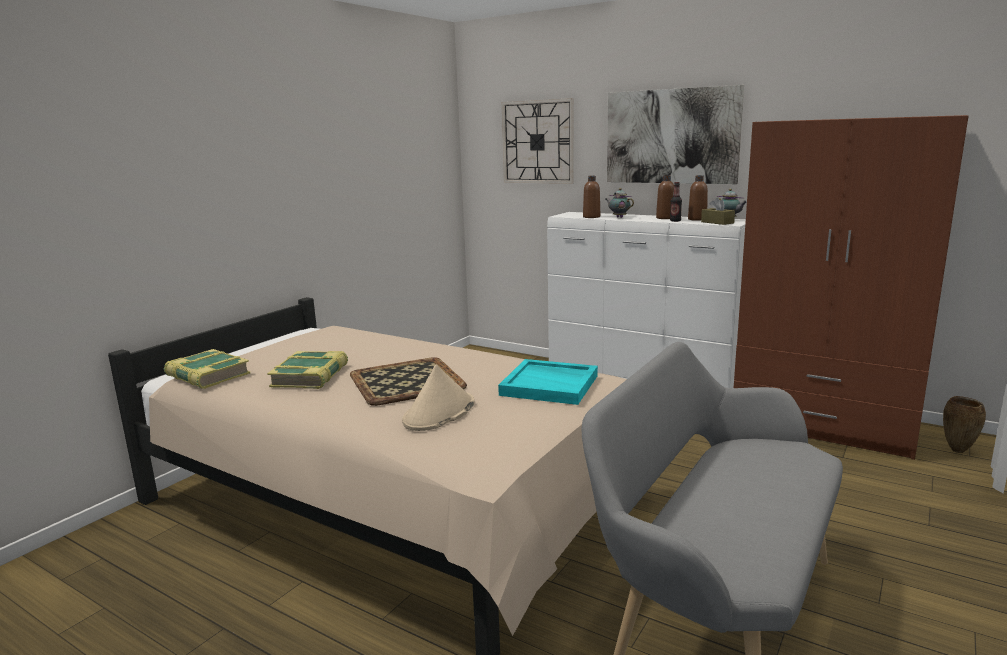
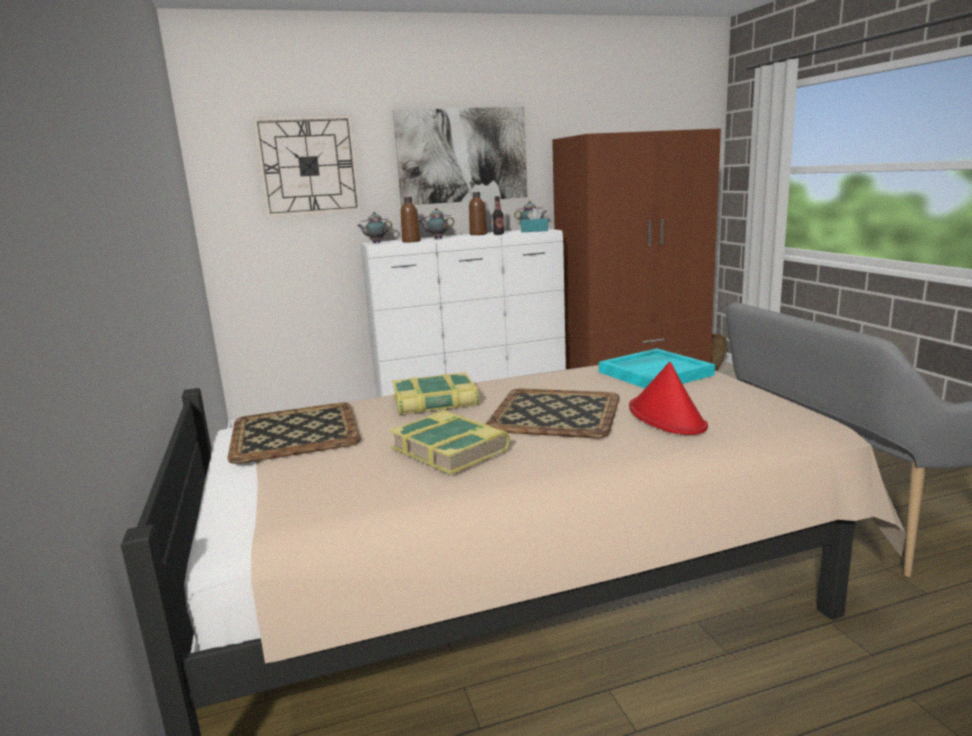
camera: 50 degrees left, 0 degrees up
(207, 376) = (311, 508): book -> book (435, 402)
(306, 339) = (296, 432): none -> tray
(439, 413) = (667, 417): beige hat -> red hat
(572, 213) = (376, 242): none -> teapot
(697, 219) = (507, 232): brown bottle -> none
(717, 222) = (534, 231): brown tissue box -> turquoise tissue box

